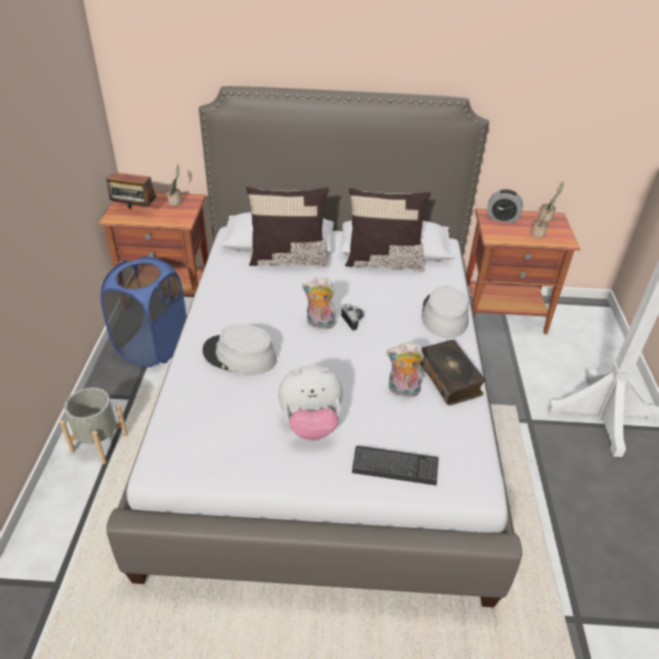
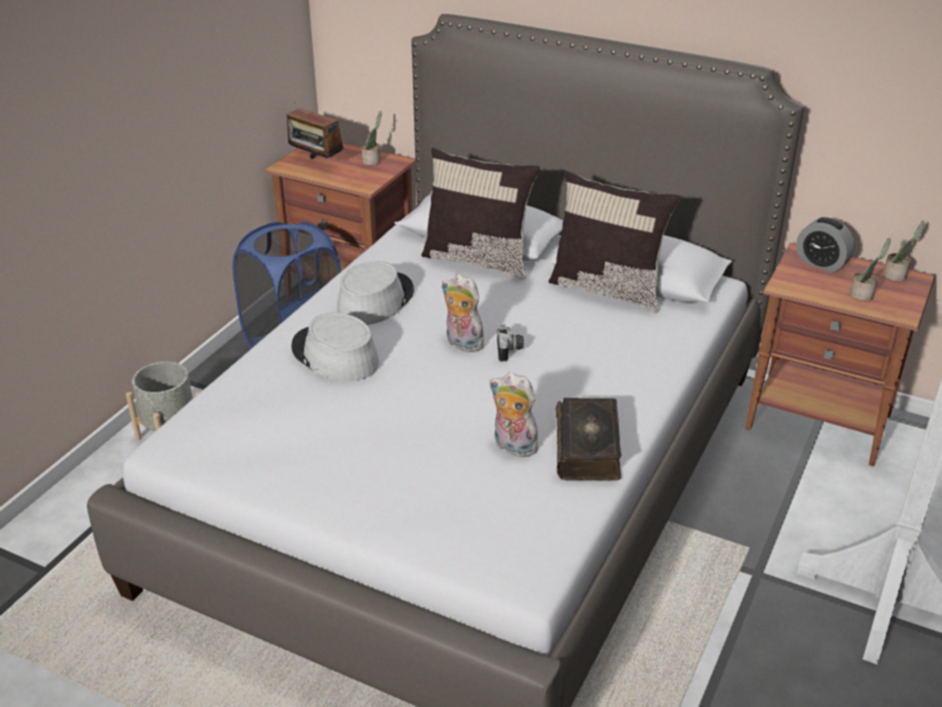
camera: 25 degrees right, 5 degrees down
(311, 424) = (367, 452): plush toy -> none
(395, 466) = (435, 526): keyboard -> none
(444, 315) = (642, 372): grey hat -> grey hat (375, 300)

